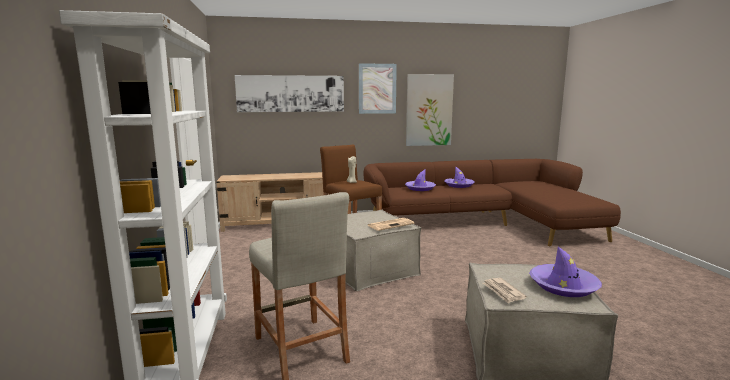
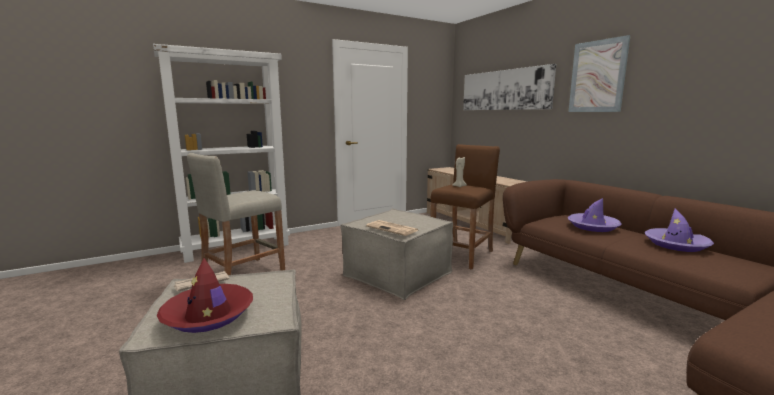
camera: 70 degrees right, 0 degrees up
(429, 110) = (682, 106): picture -> none
(563, 286) = (208, 315): purple hat -> red hat

